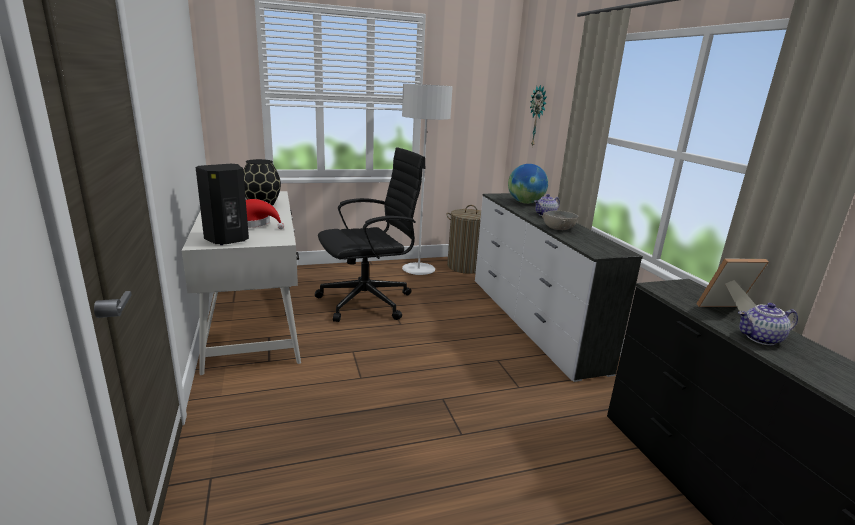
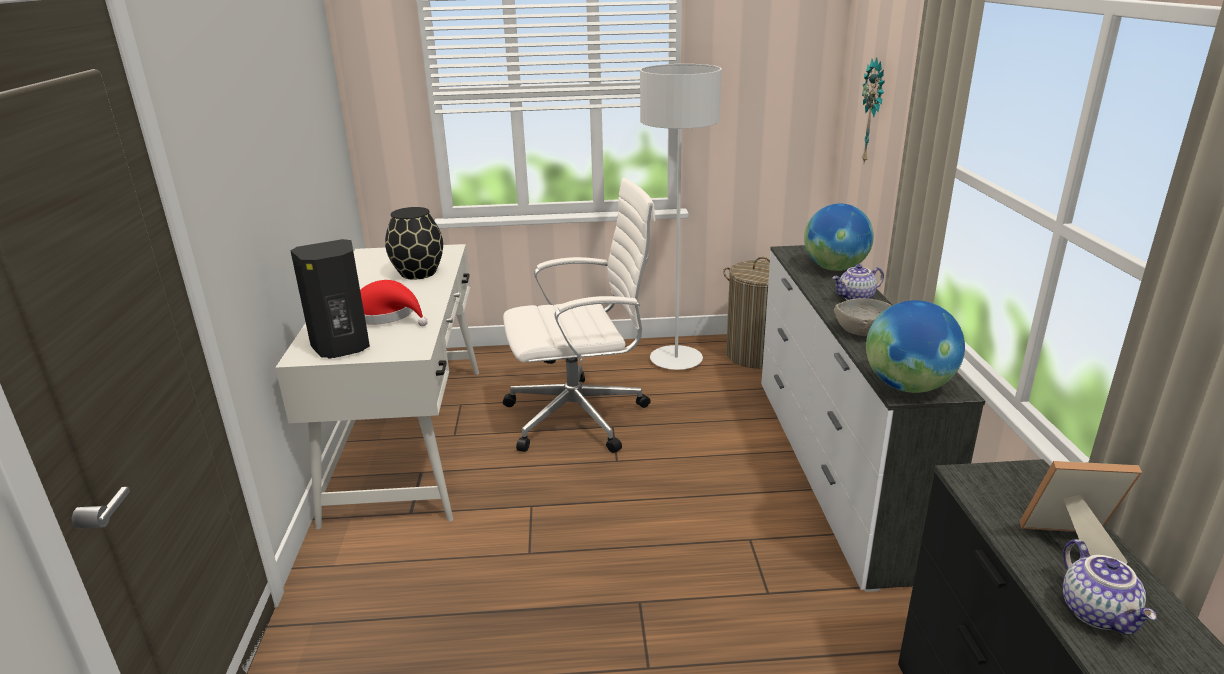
camera: 15 degrees right, 5 degrees up
(368, 301) = (580, 416): black office chair -> white office chair
(598, 251) = (907, 386): none -> globe
(761, 339) = (1098, 613): teapot -> teapot turned 105 degrees counterclockwise

